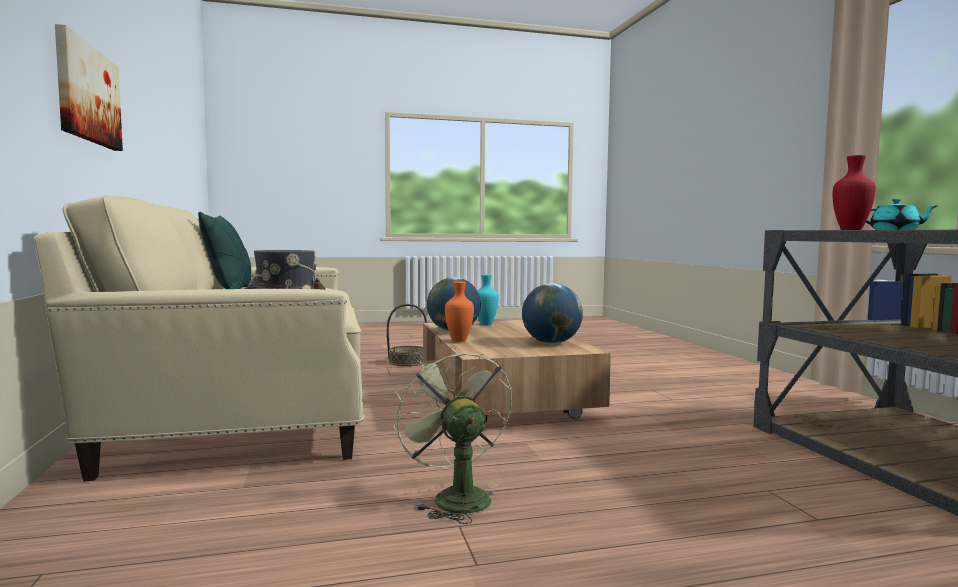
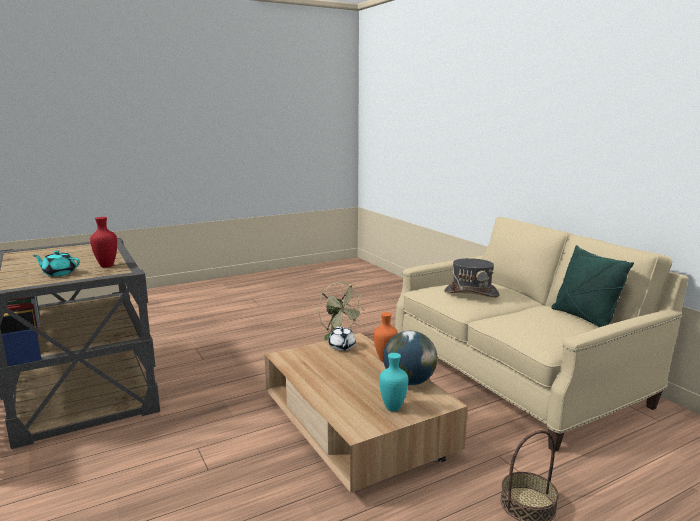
camera: 165 degrees right, 10 degrees up
(87, 94) = (600, 161): picture -> none
(503, 350) = (342, 347): none -> white teapot
(551, 343) = (310, 365): globe -> none

